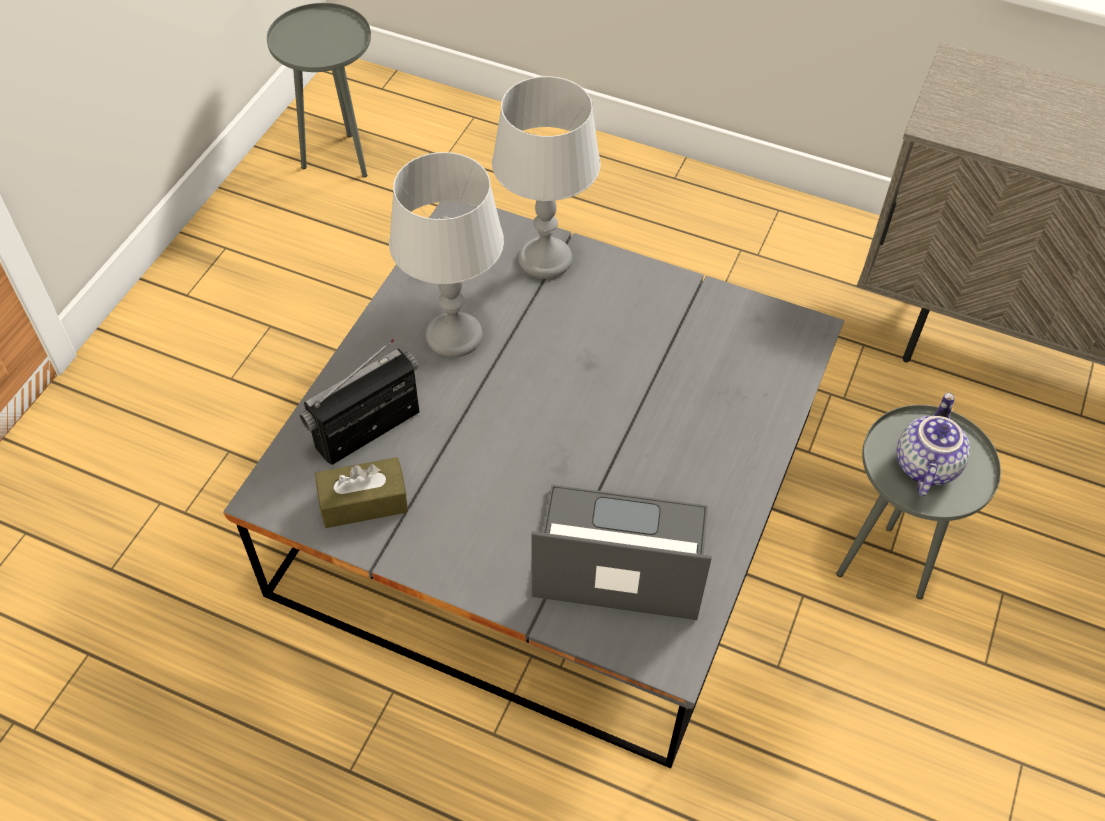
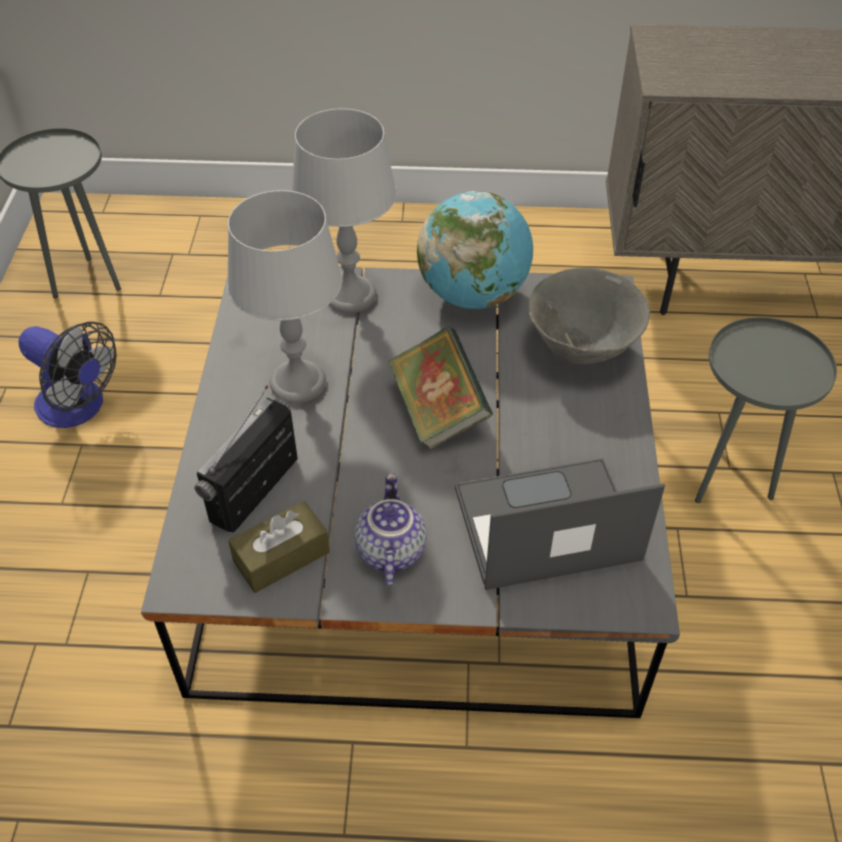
camera: 20 degrees left, 5 degrees down
(281, 288) = (79, 408): none -> fan
(573, 406) = (438, 411): none -> book
(667, 293) = (473, 295): none -> globe
(749, 384) = (582, 348): none -> grey bowl
(924, 464) = (767, 366): teapot -> teapot (389, 550)

